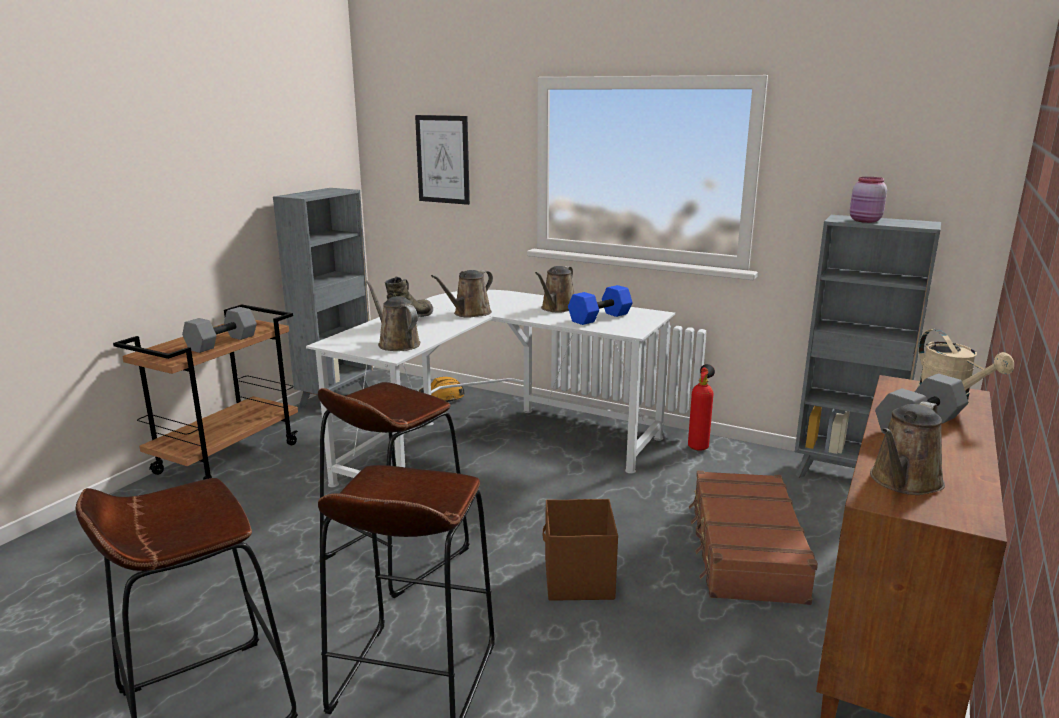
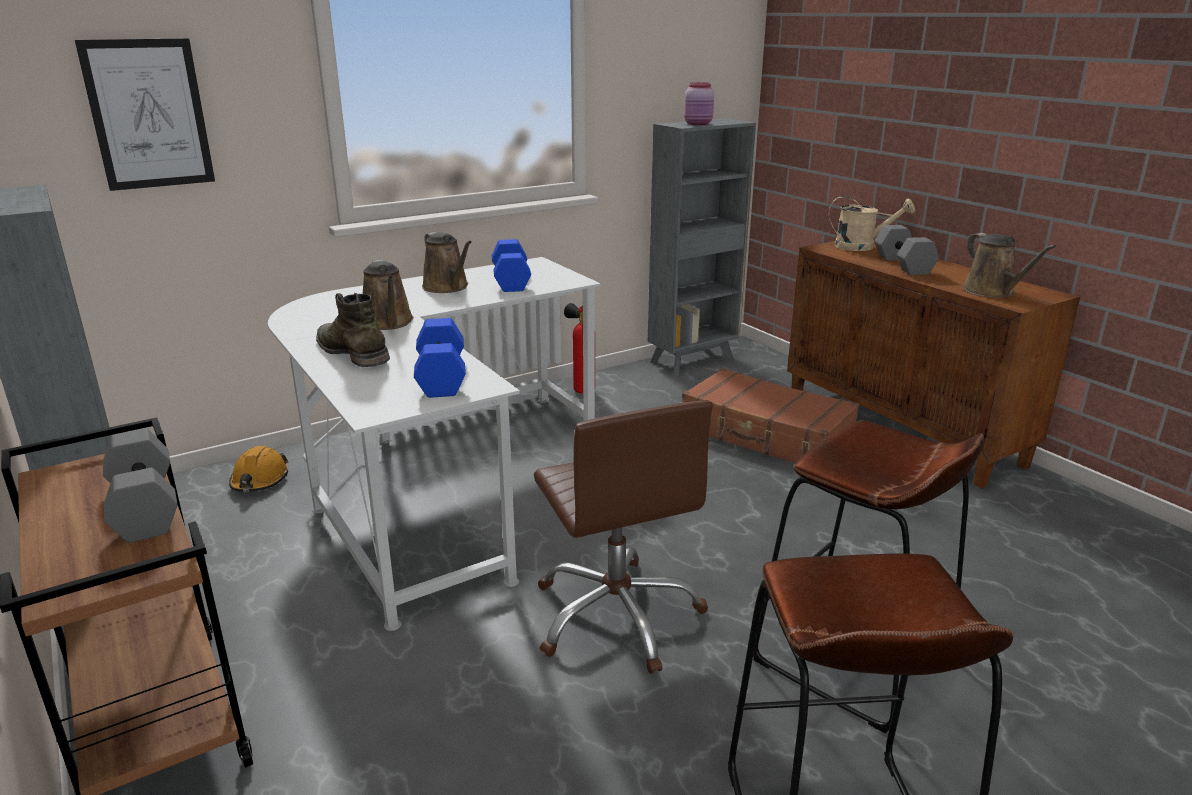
camera: 60 degrees left, 5 degrees up
(395, 554) = (617, 615): brown stool -> brown office chair
(396, 343) = (443, 377): brown watering can -> blue dumbbell
(578, 580) = (753, 520): brown storage box -> none

